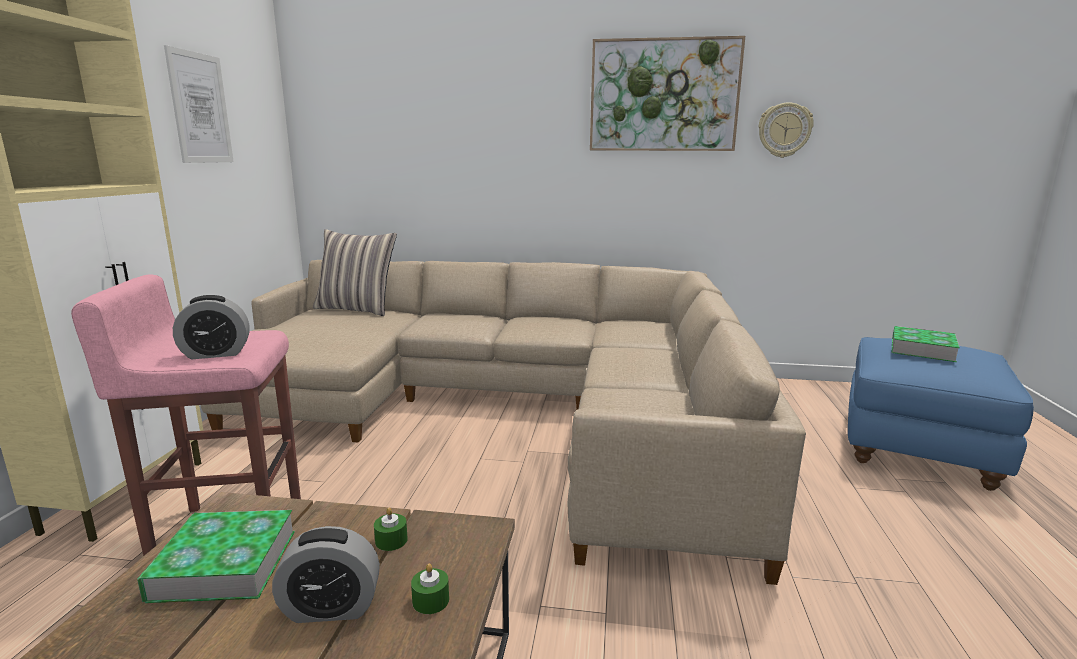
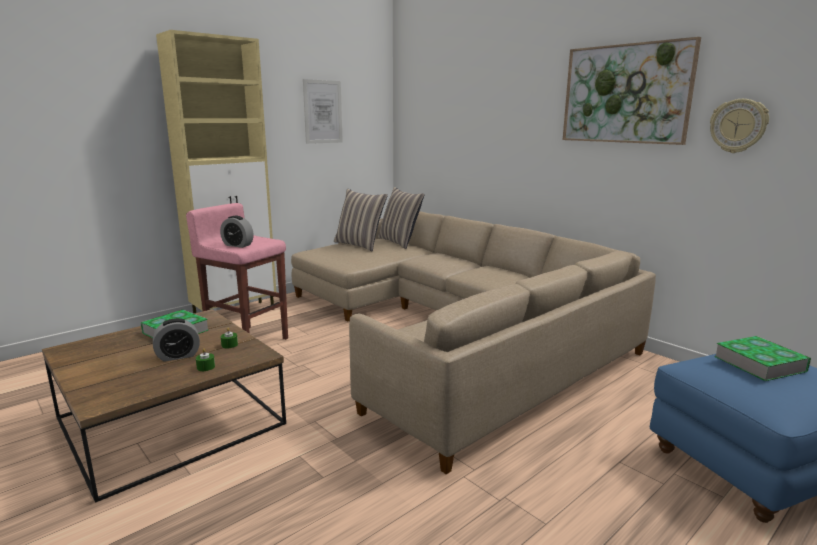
camera: 40 degrees right, 0 degrees up
(307, 323) = (360, 245): none -> pillow
(331, 608) = (178, 356): alarm clock -> alarm clock turned 60 degrees counterclockwise

